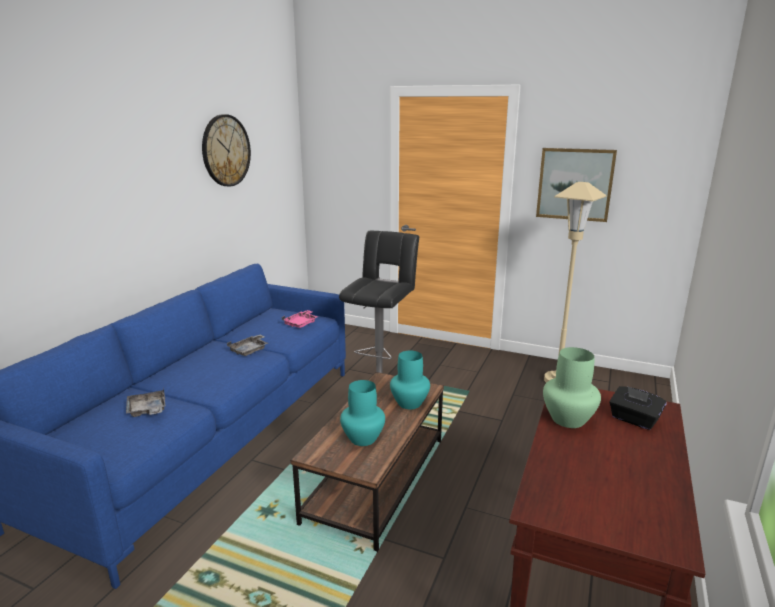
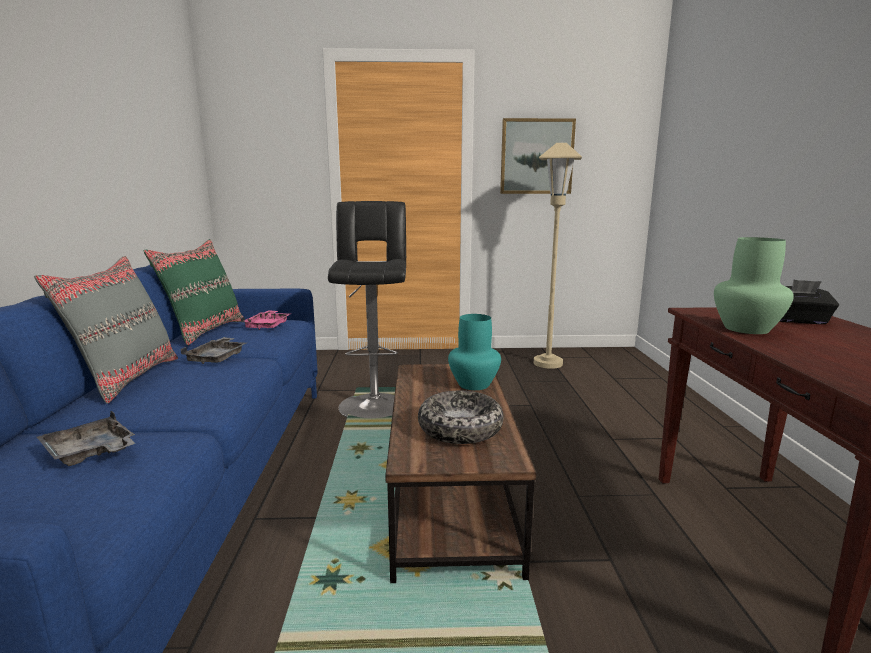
camera: 25 degrees left, 5 degrees down
(193, 358) = (127, 378): none -> grey pillow
(226, 151) = (117, 93): wall clock -> none
(260, 322) = (205, 331): none -> green pillow
(362, 439) = (460, 429): turquoise vase -> bowl

